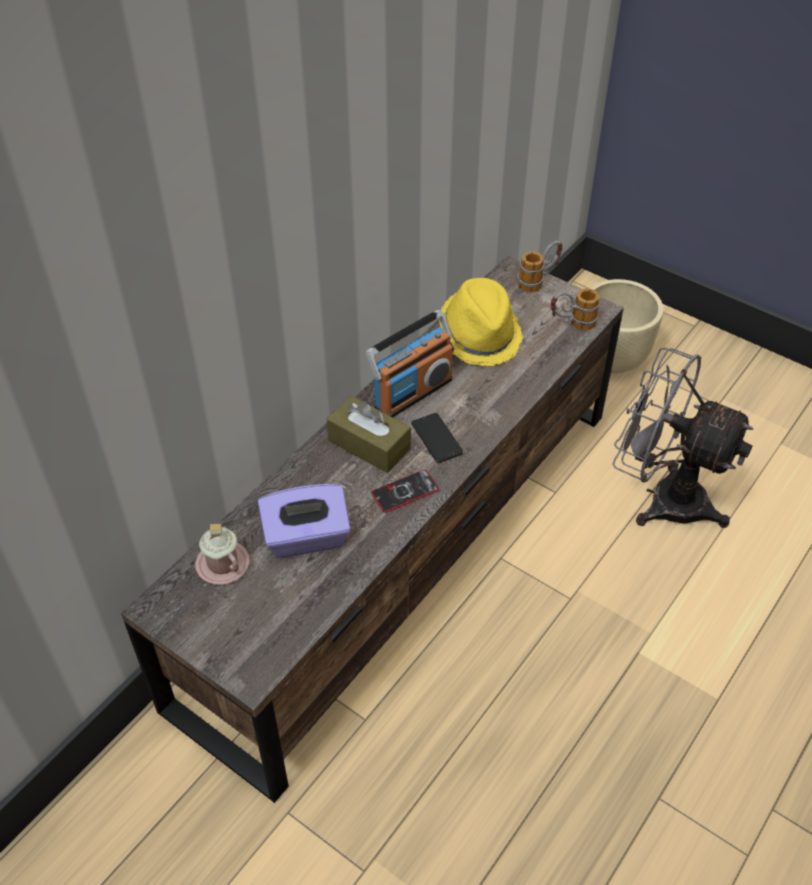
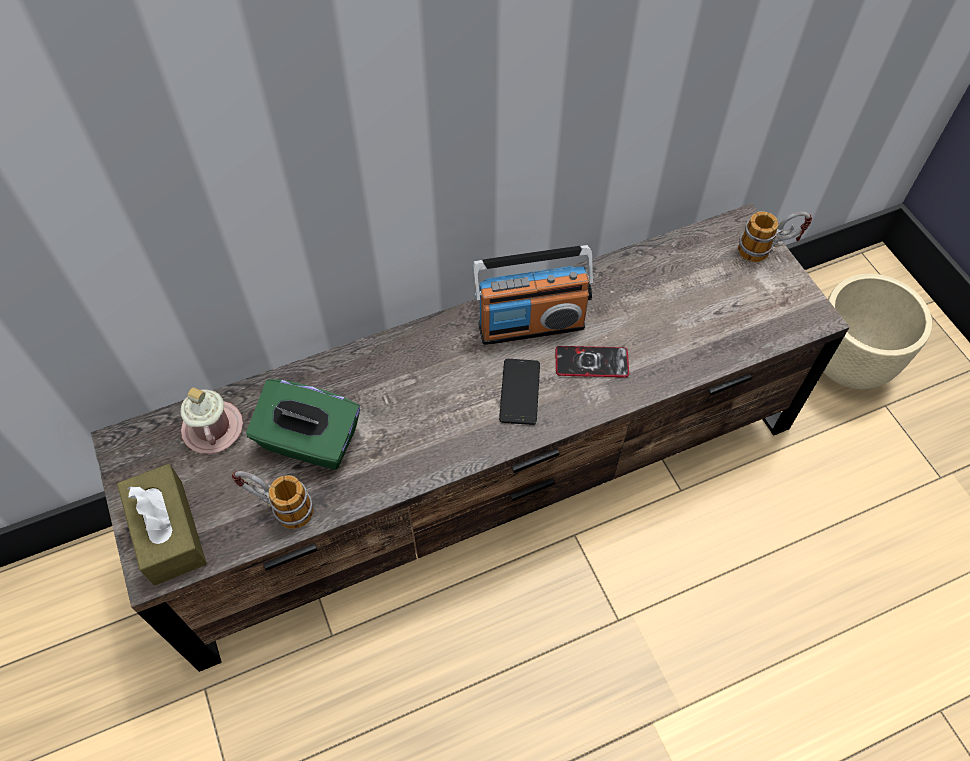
camera: 30 degrees right, 10 degrees up
(307, 538) = (309, 441): purple tissue box -> green tissue box
(369, 444) = (444, 365): brown tissue box -> brown tissue box (168, 532)
(405, 492) = (443, 439): phone -> phone (591, 362)
(480, 335) = (653, 289): yellow hat -> none
(572, 324) = (769, 321): mug -> mug (278, 507)
(662, 497) = (799, 557): grey fan -> none

